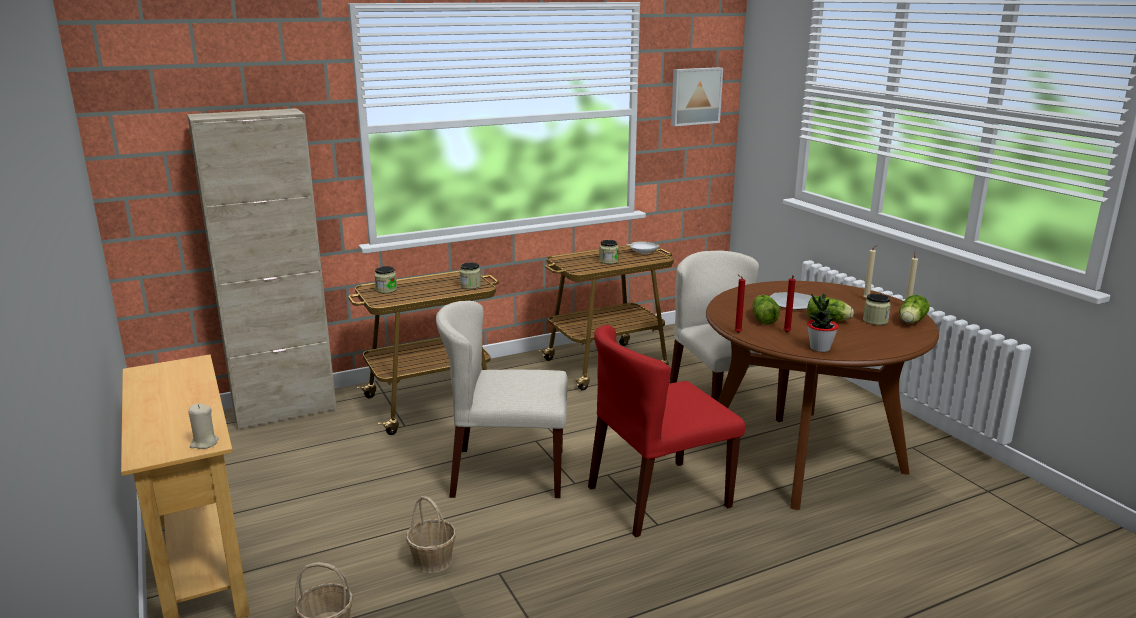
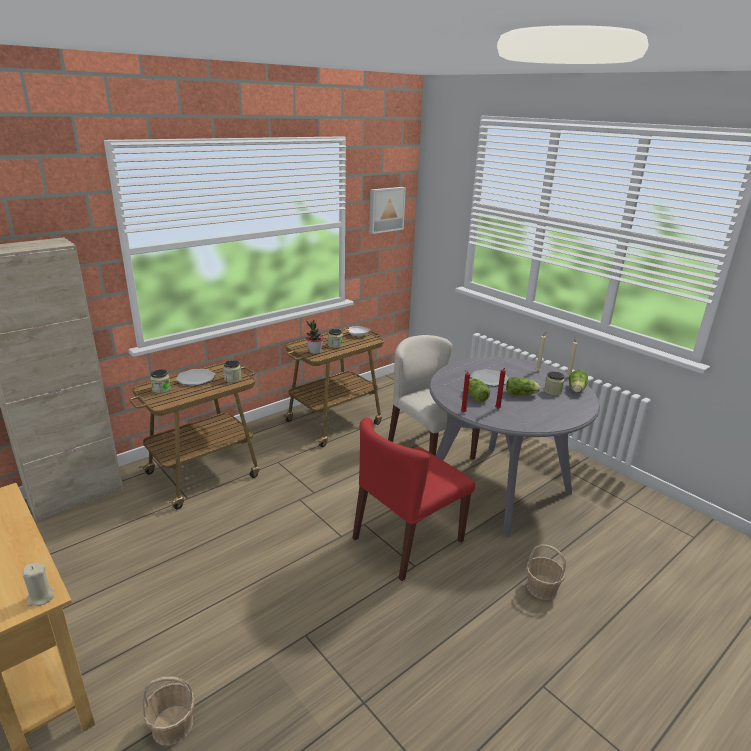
camera: 15 degrees left, 5 degrees up
(428, 282) = (195, 378): none -> plate
(433, 560) = (247, 632): basket -> basket (541, 588)
(507, 473) = (285, 534): beige chair -> none
(803, 455) = (498, 487): brown dining table -> grey dining table
(819, 348) = (527, 422): potted plant -> potted plant (315, 352)

